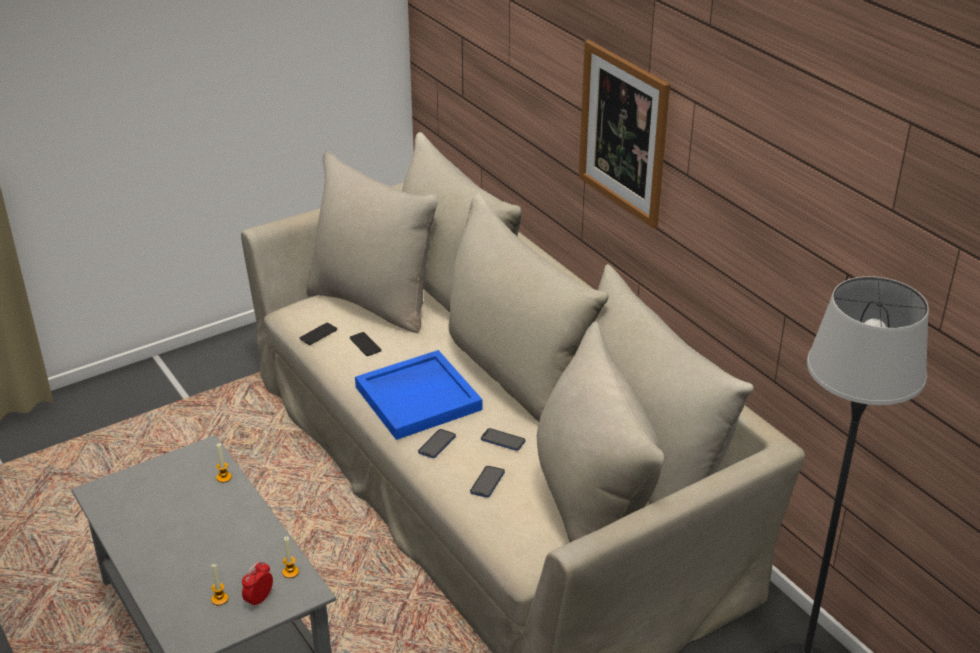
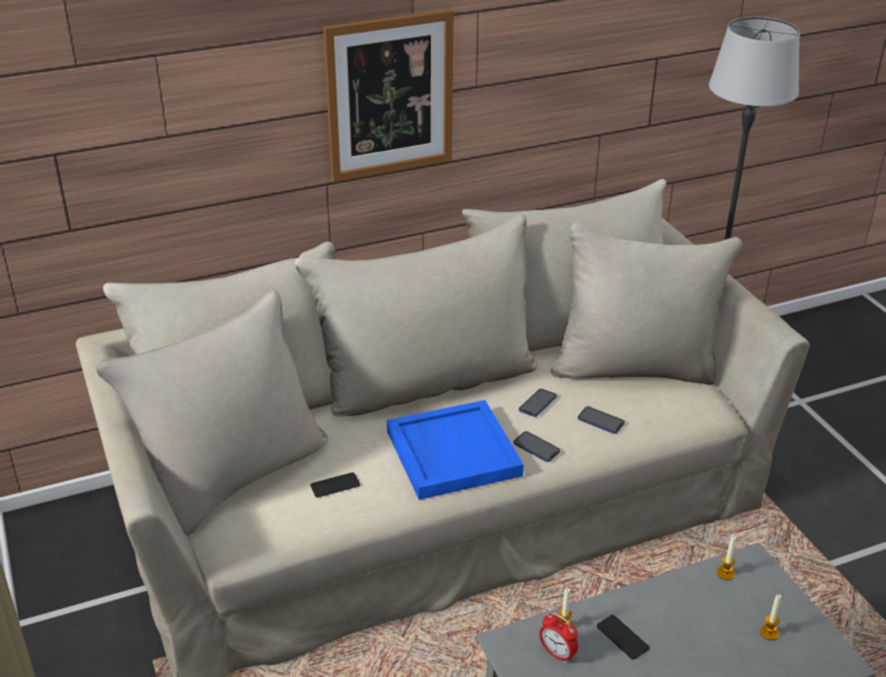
camera: 80 degrees left, 0 degrees up
(259, 599) = (767, 600): alarm clock -> alarm clock (557, 653)
(318, 334) = (296, 524): phone -> phone (622, 637)

